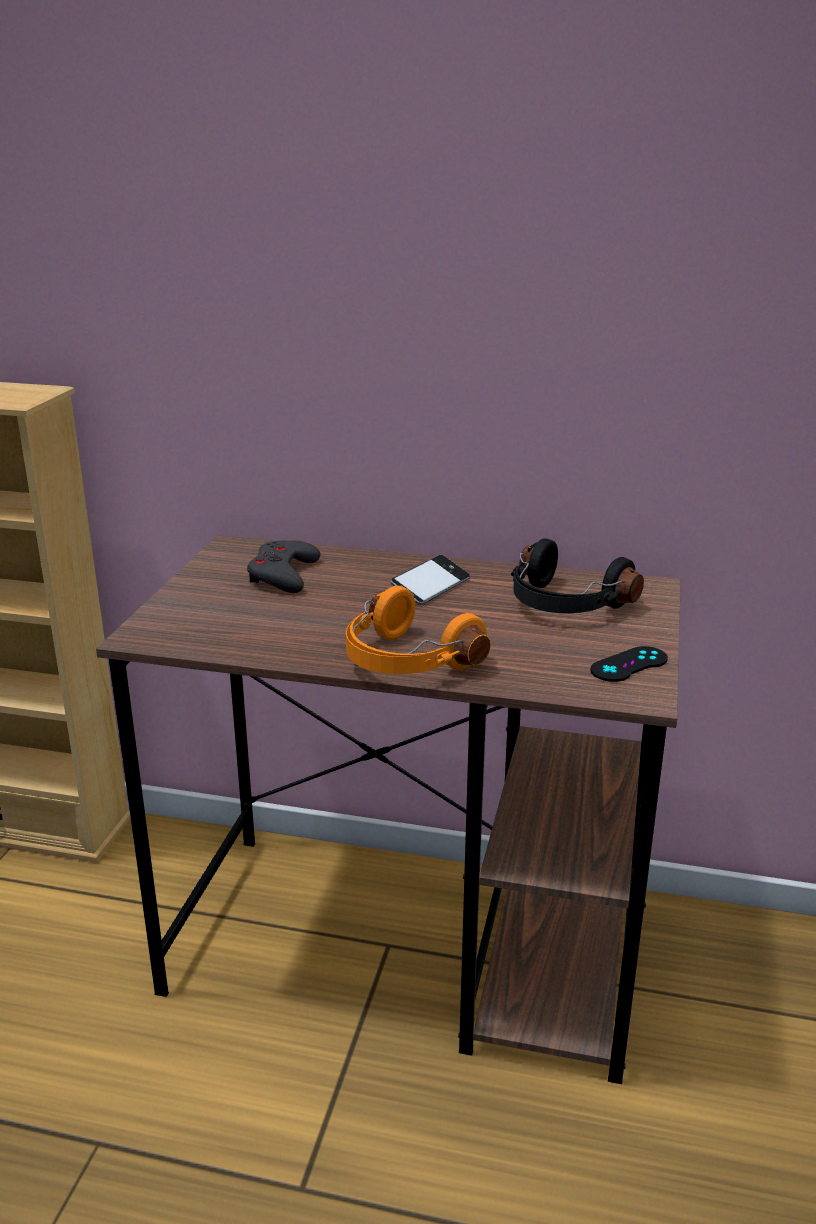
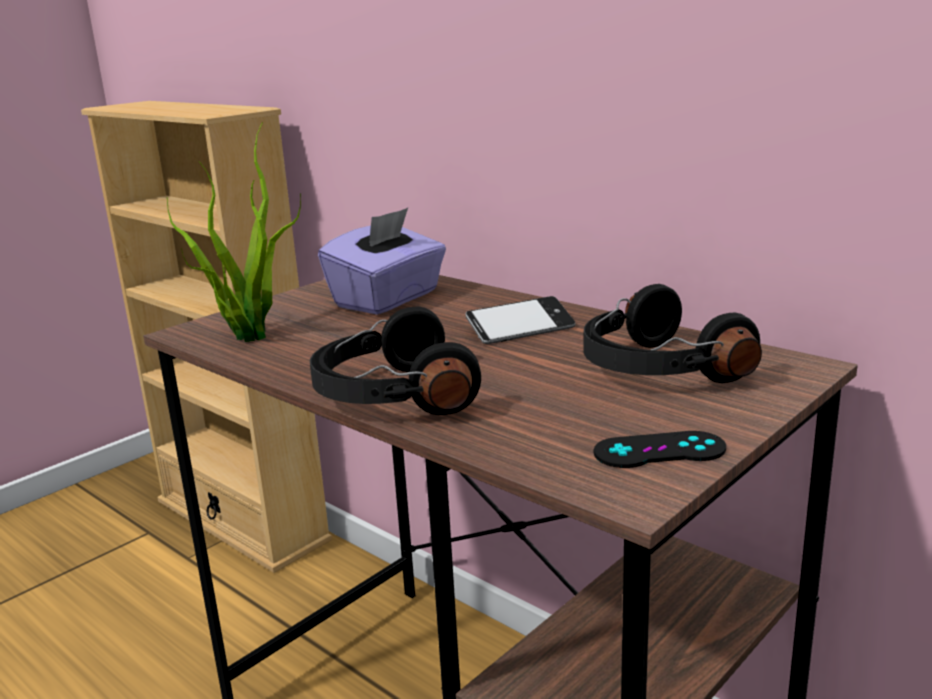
camera: 30 degrees right, 5 degrees down
(204, 630) = (248, 334): none -> potted plant
(283, 575) = (388, 299): grey game controller -> purple tissue box
(405, 661) = (391, 395): orange headphones -> black headphones

